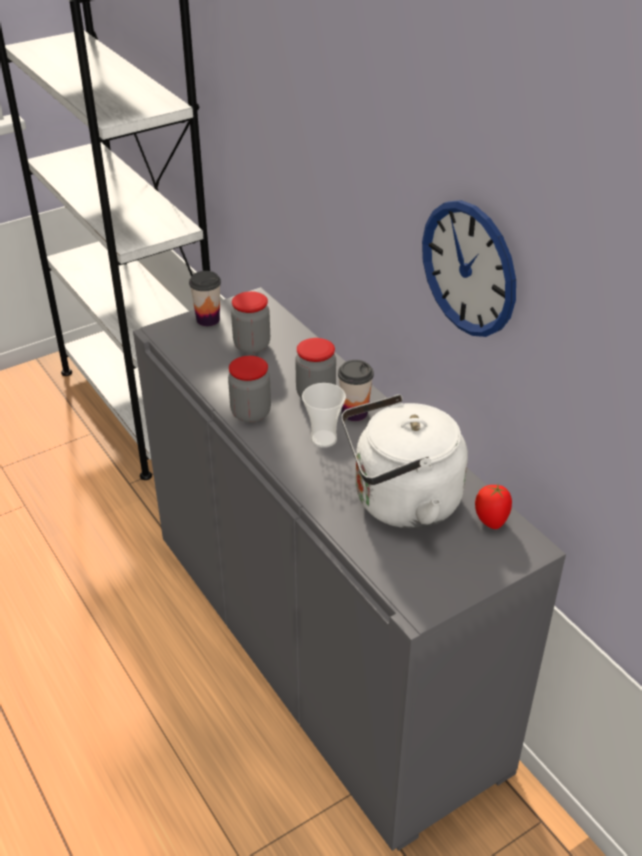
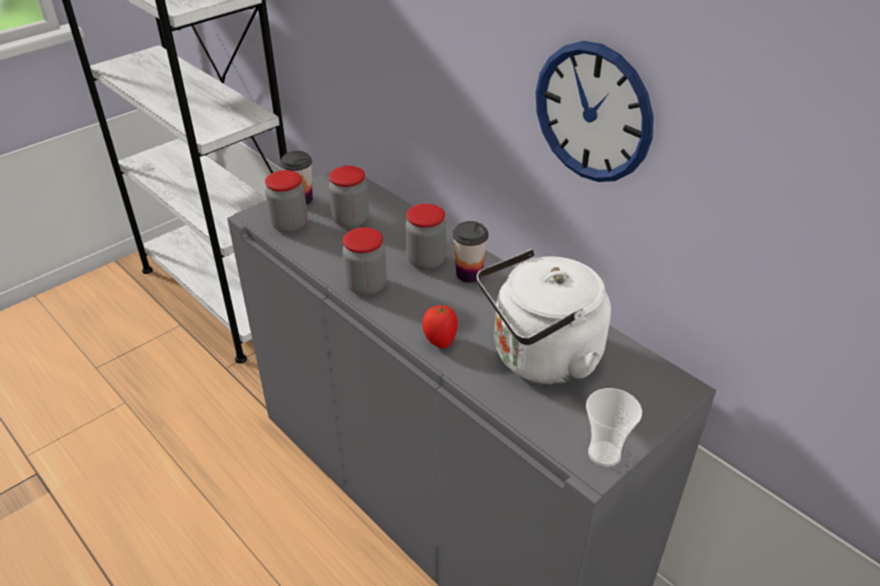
camera: 10 degrees left, 0 degrees up
(191, 344) = (289, 224): none -> jar
(323, 439) = (446, 303): cup -> cup (604, 453)
(490, 521) = (633, 366): tomato -> tomato (439, 341)

